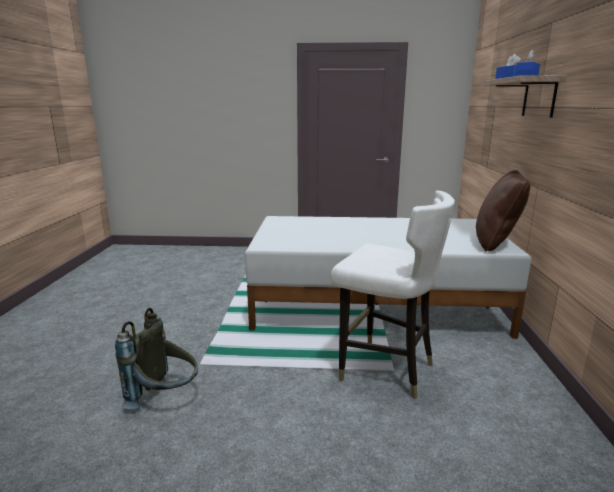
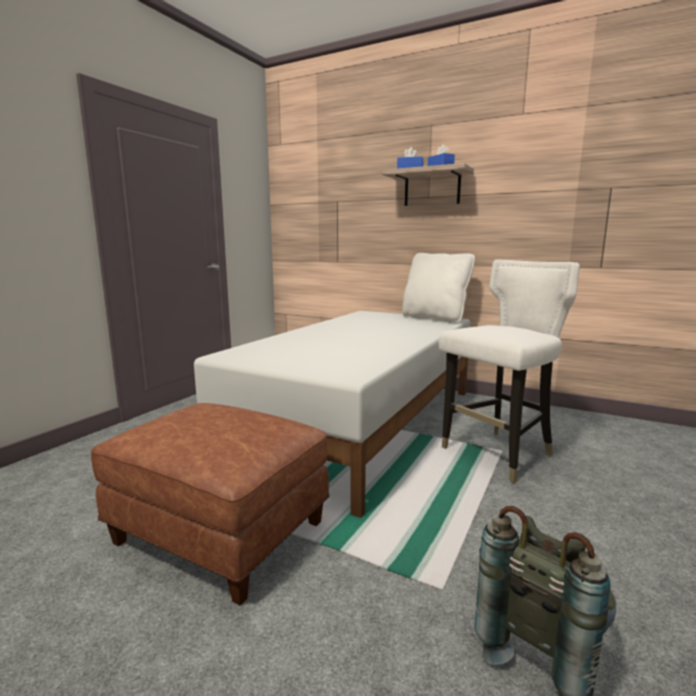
camera: 65 degrees left, 5 degrees down
(217, 301) = (223, 532): none -> brown ottoman
(496, 243) = (435, 318): brown pillow -> white pillow

